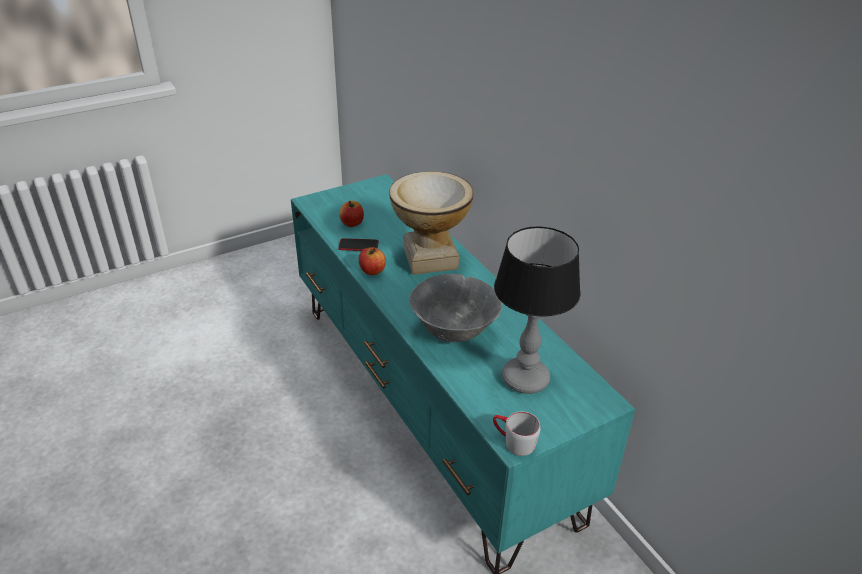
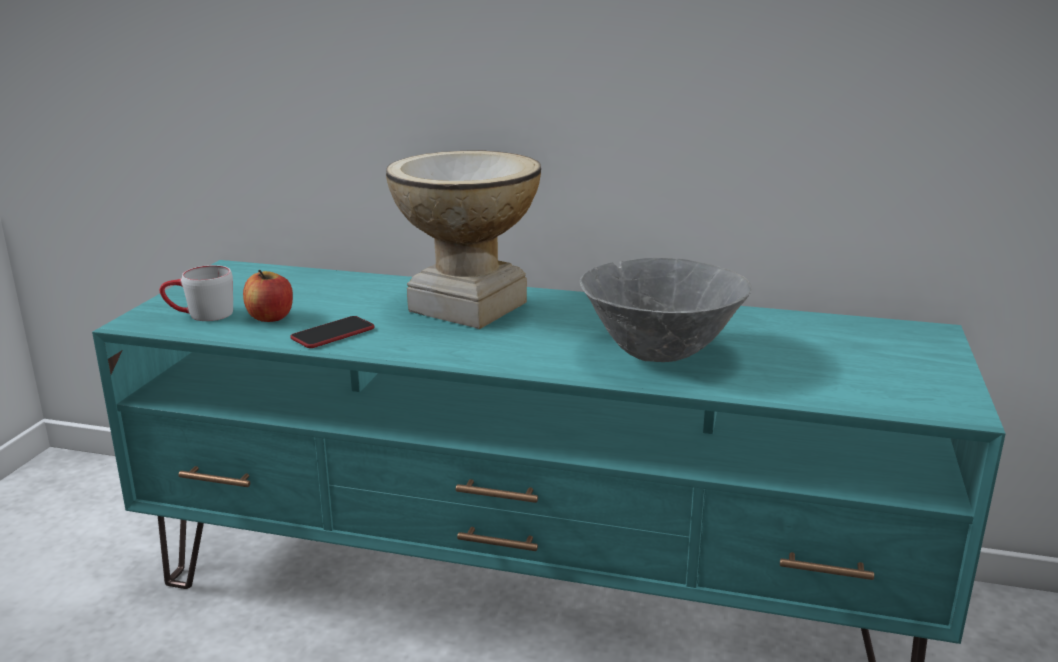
camera: 45 degrees left, 15 degrees down
(372, 271) = (413, 348): apple -> none
(513, 442) = (951, 408): grey mug -> grey mug (200, 315)
(526, 379) = (827, 353): table lamp -> none

